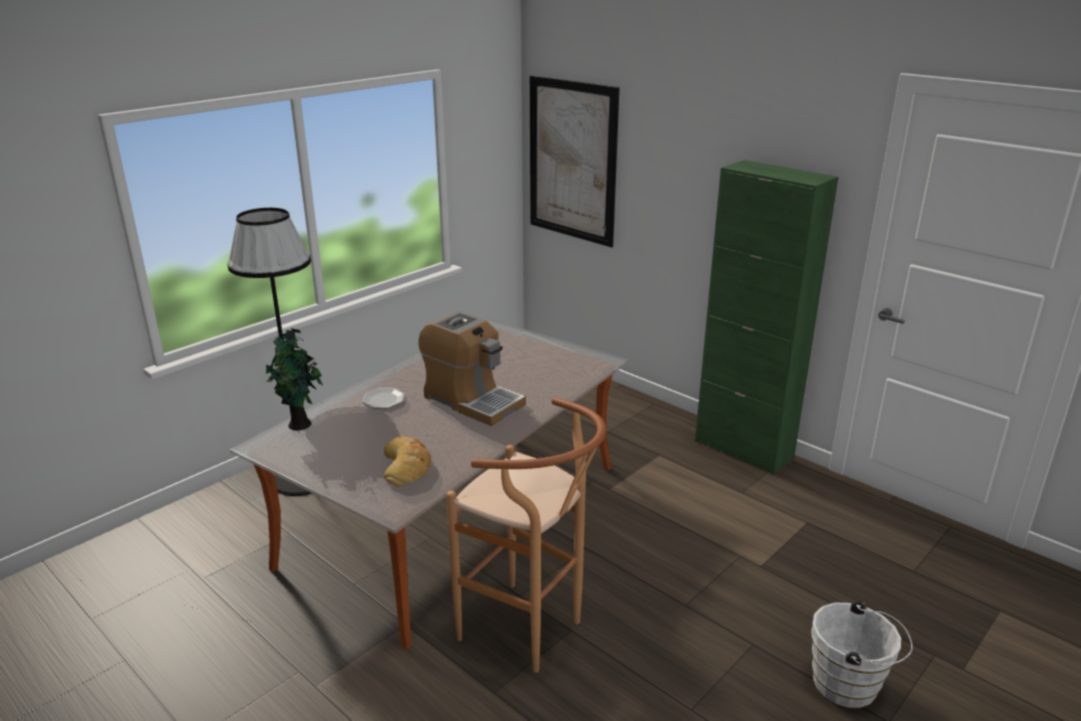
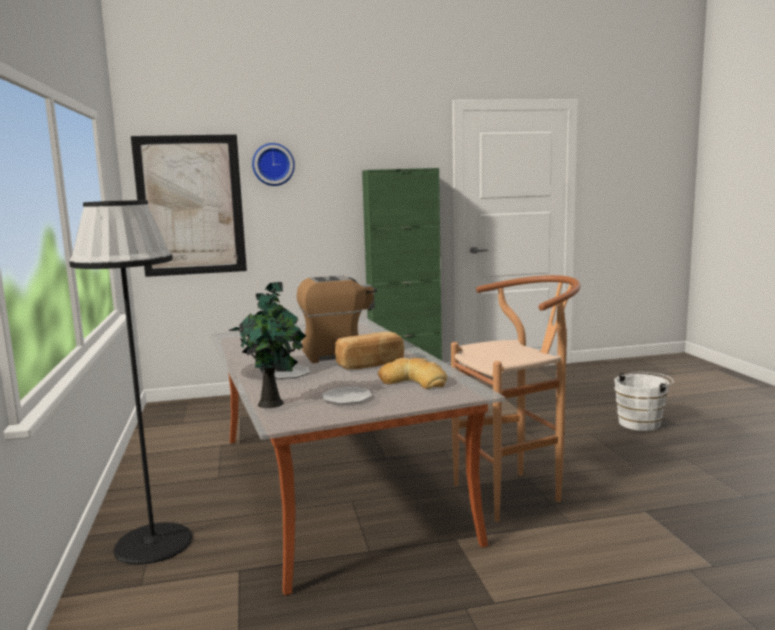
camera: 55 degrees left, 15 degrees down
(335, 451) = (347, 398): none -> plate
(444, 426) = (371, 364): none -> bread
(651, 130) = (273, 164): none -> wall clock

